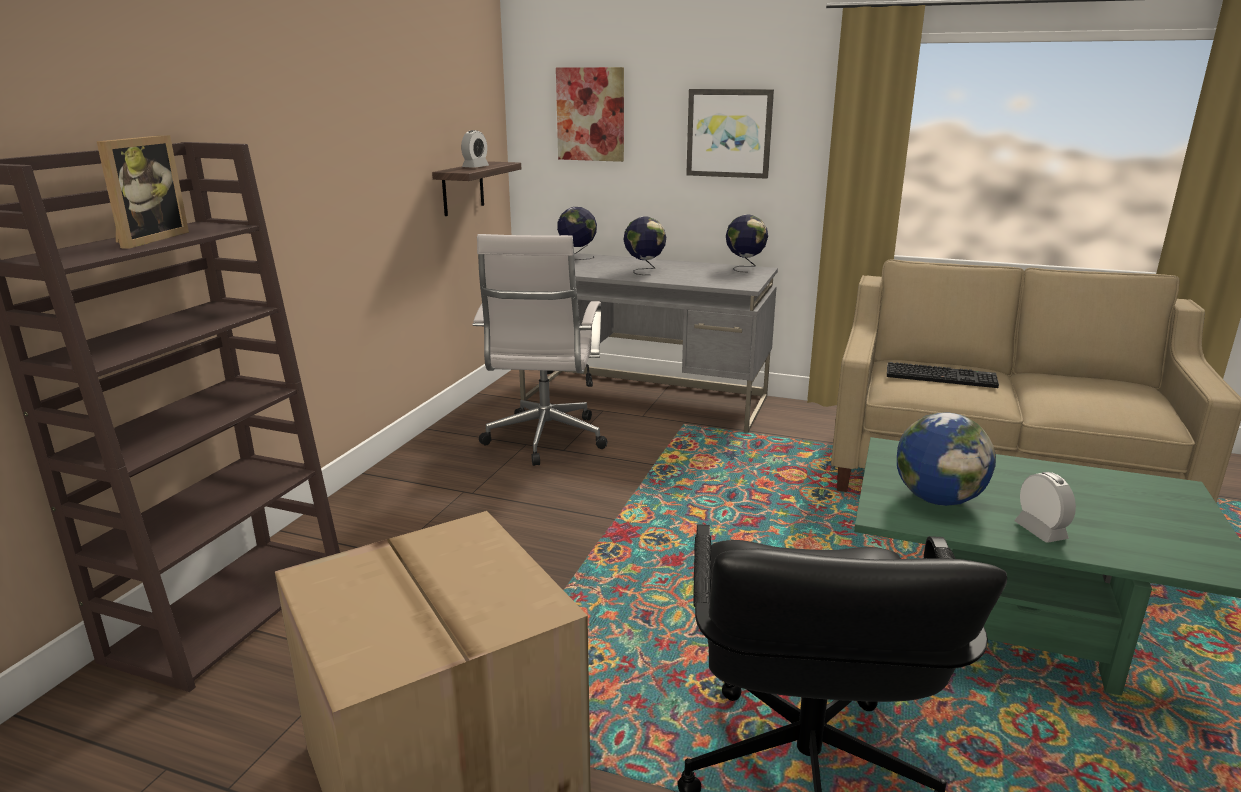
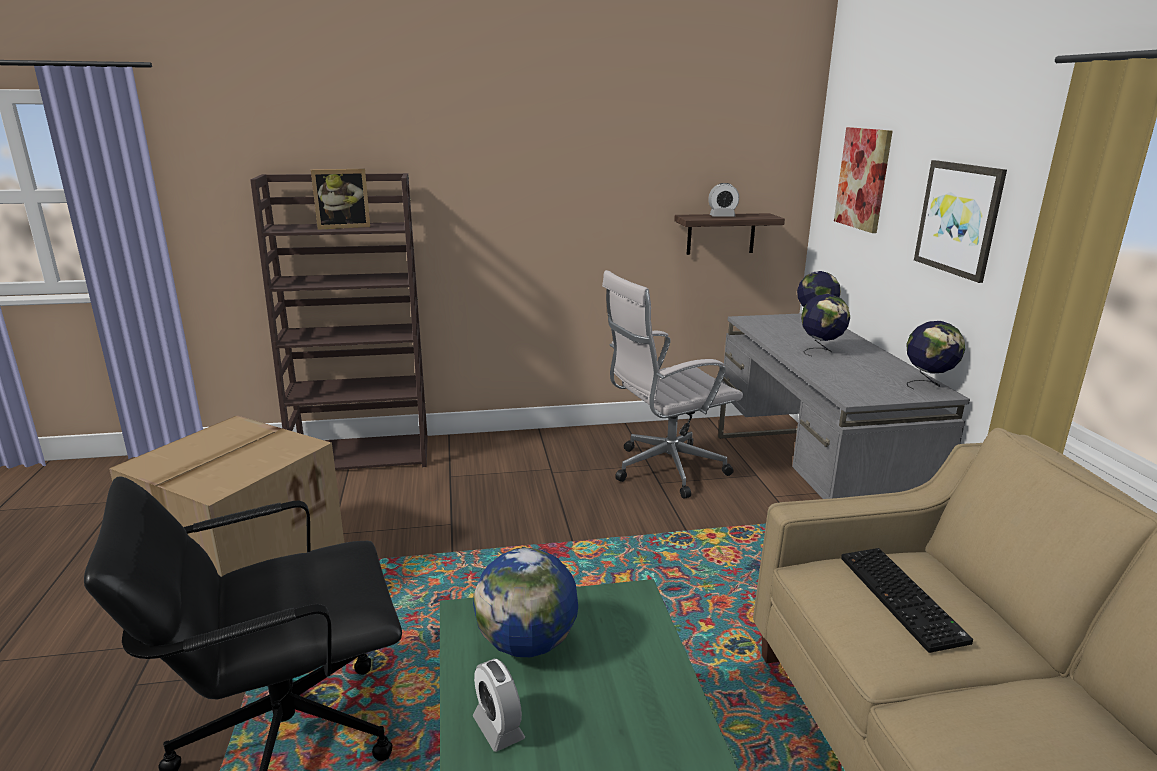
camera: 60 degrees right, 0 degrees up
(1040, 531) = (498, 728): alarm clock -> alarm clock turned 105 degrees clockwise

